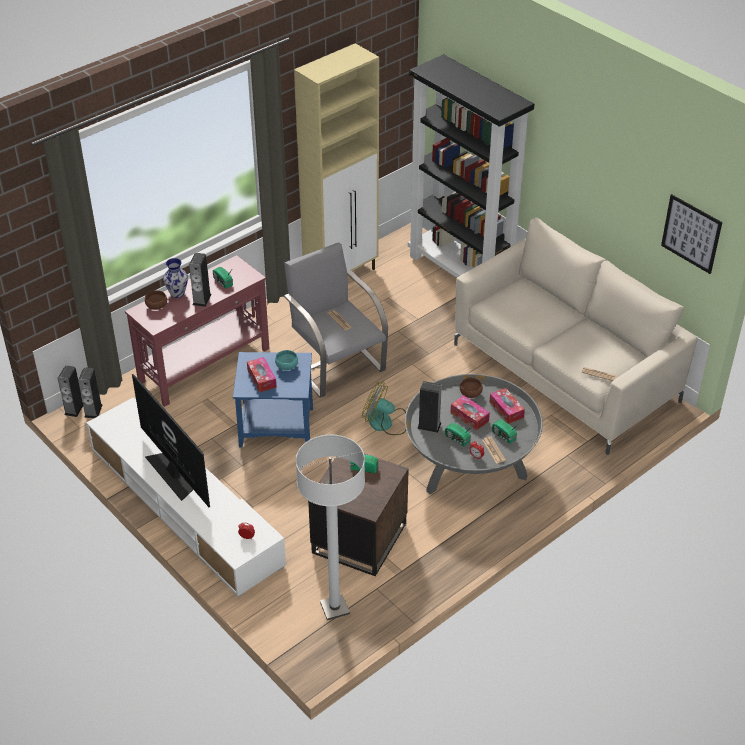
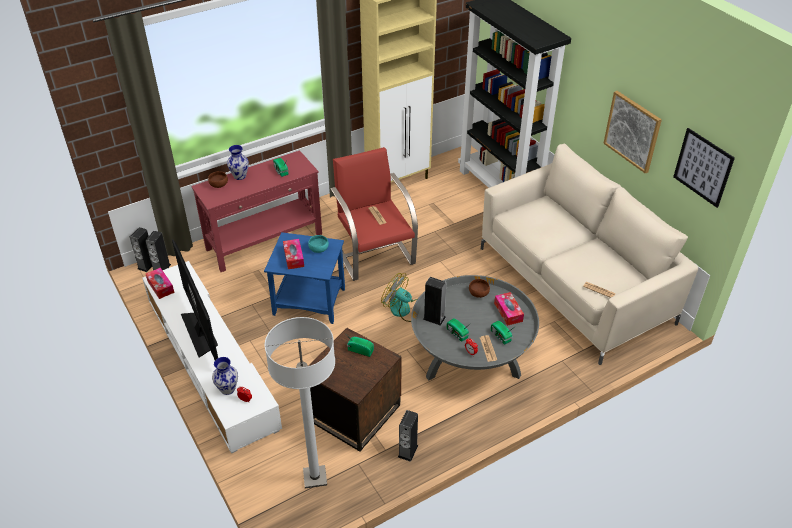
camera: 10 degrees right, 0 degrees up
(202, 299) = (258, 183): speaker -> speaker (408, 451)
(223, 528) = (227, 388): none -> vase
(336, 365) = (374, 255): grey armchair -> red armchair
(469, 416) = (473, 314): tissue box -> tissue box (160, 286)
(612, 200) = (632, 131): none -> picture

